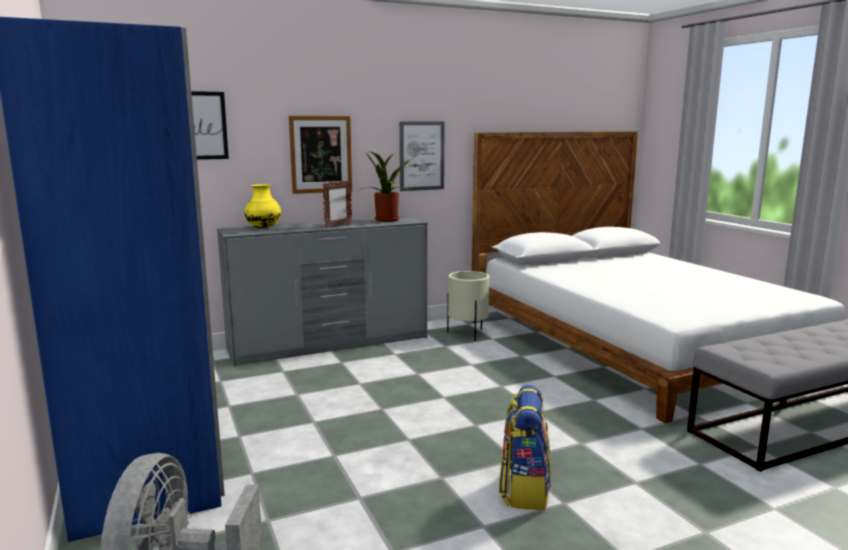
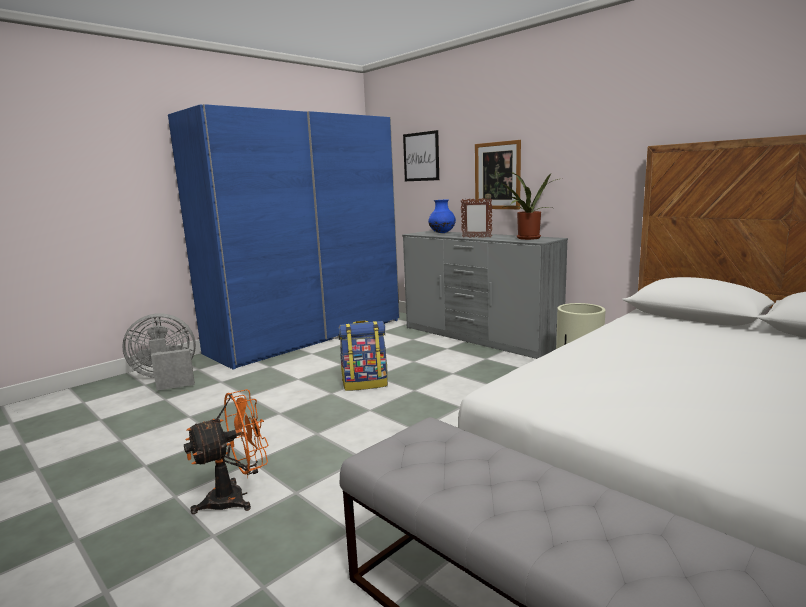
camera: 70 degrees right, 0 degrees up
(263, 228) = (442, 233): yellow vase -> blue vase
(421, 156) = (588, 176): picture -> none
(524, 489) = (269, 443): backpack -> backpack (365, 384)
(638, 516) = (236, 497): none -> orange fan

